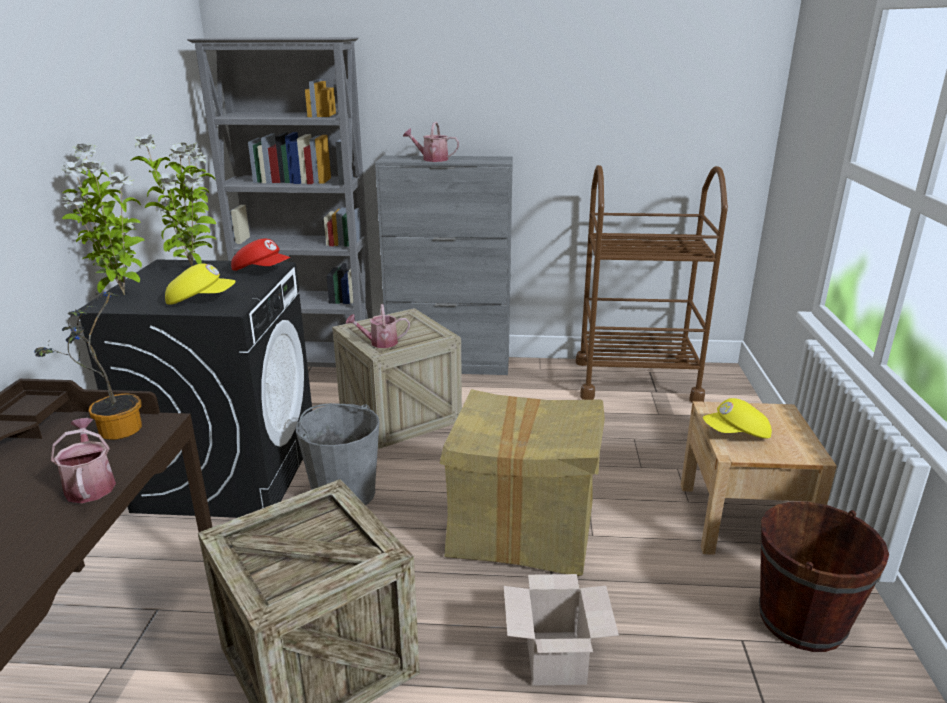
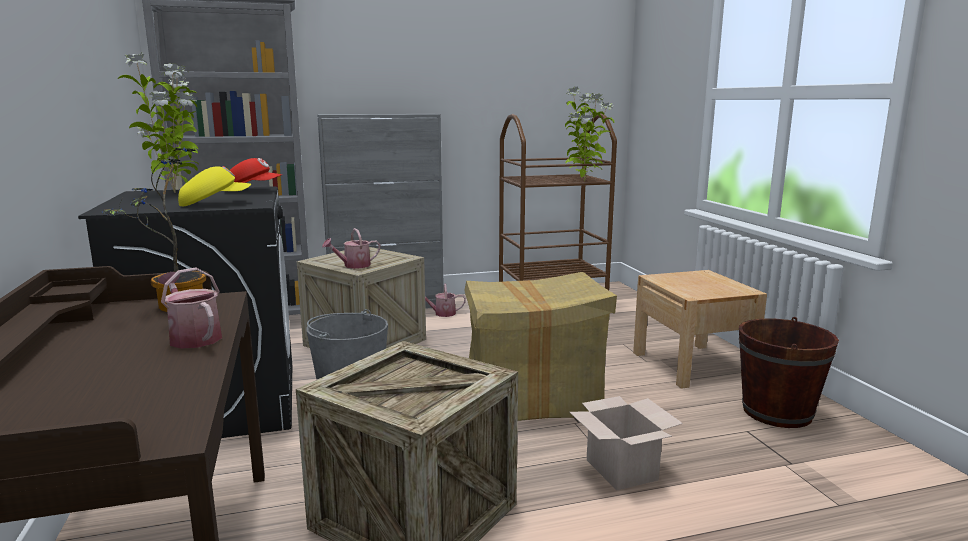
camera: 20 degrees left, 10 degrees down
(121, 295) = (120, 206): potted plant -> potted plant (584, 181)
(431, 159) = (367, 114): watering can -> watering can (442, 313)
(736, 434) = (686, 287): yellow cap -> none

